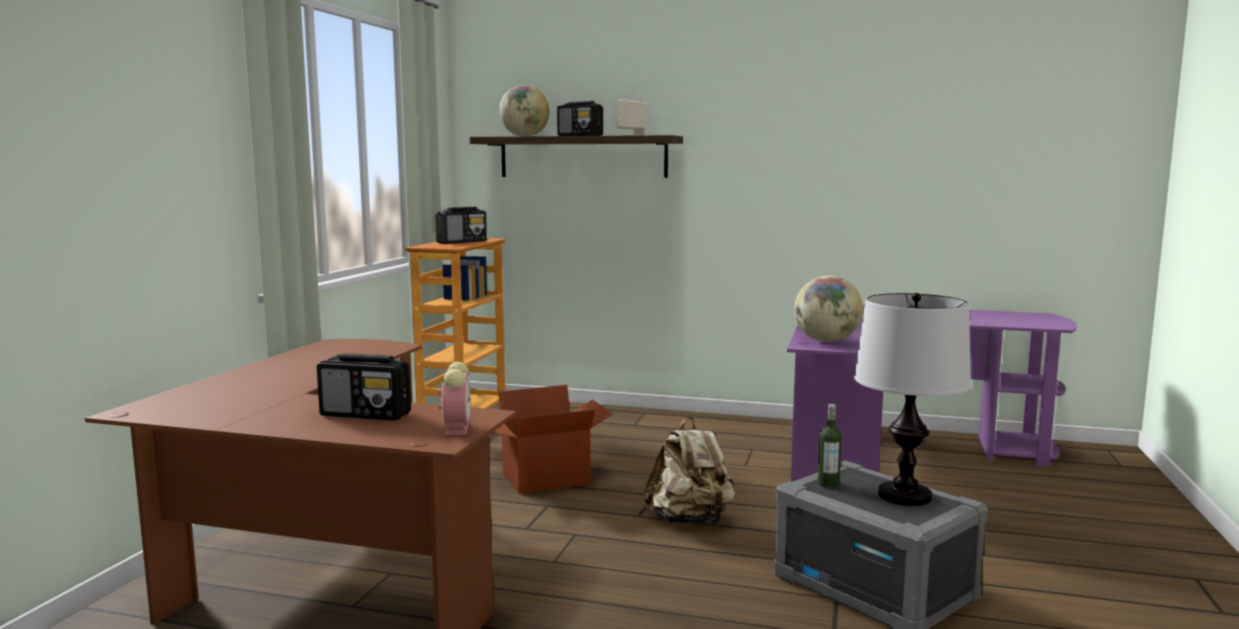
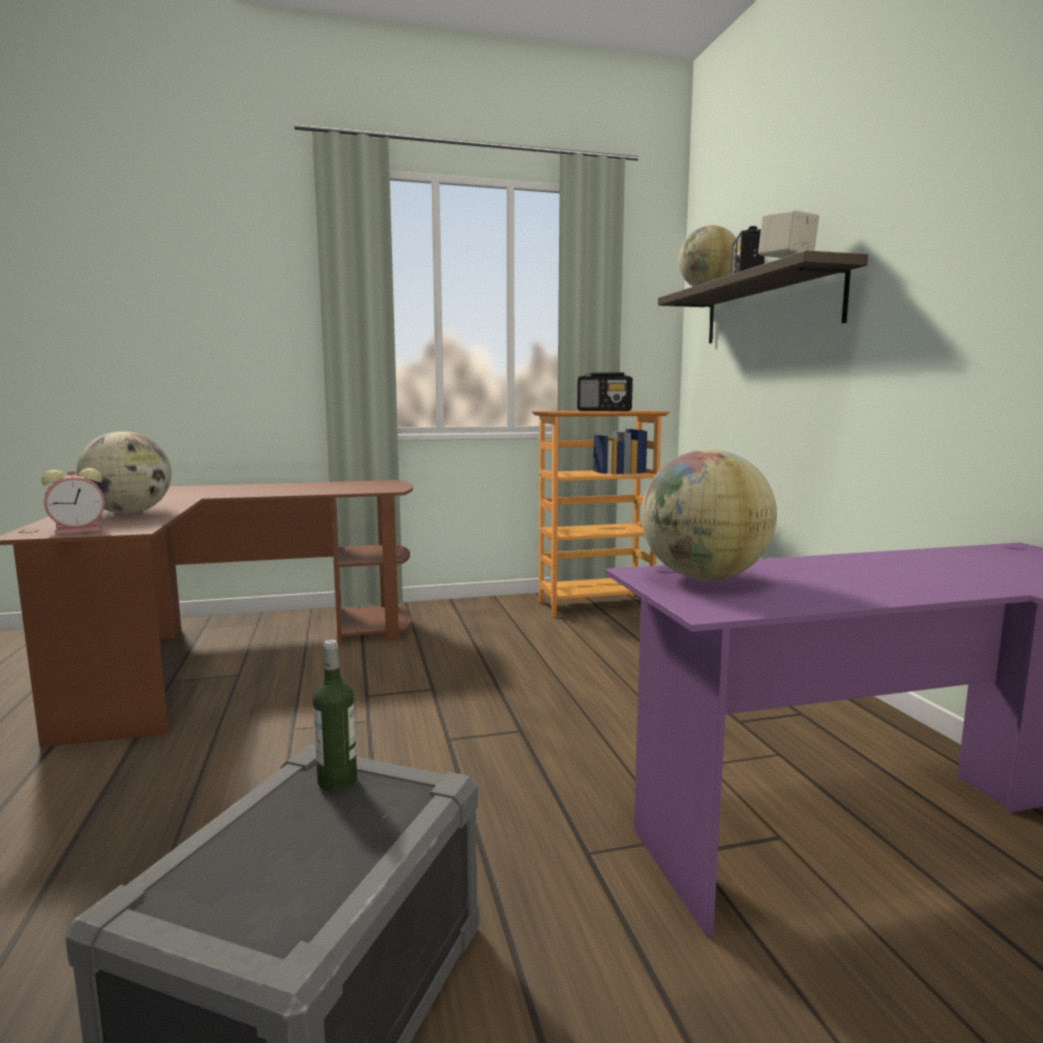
camera: 60 degrees right, 0 degrees up
(366, 415) = (129, 513): radio -> globe
(546, 479) = (501, 670): cardboard box -> none
(690, 521) = (461, 773): beige backpack -> none
(904, 496) = (306, 868): table lamp -> none

